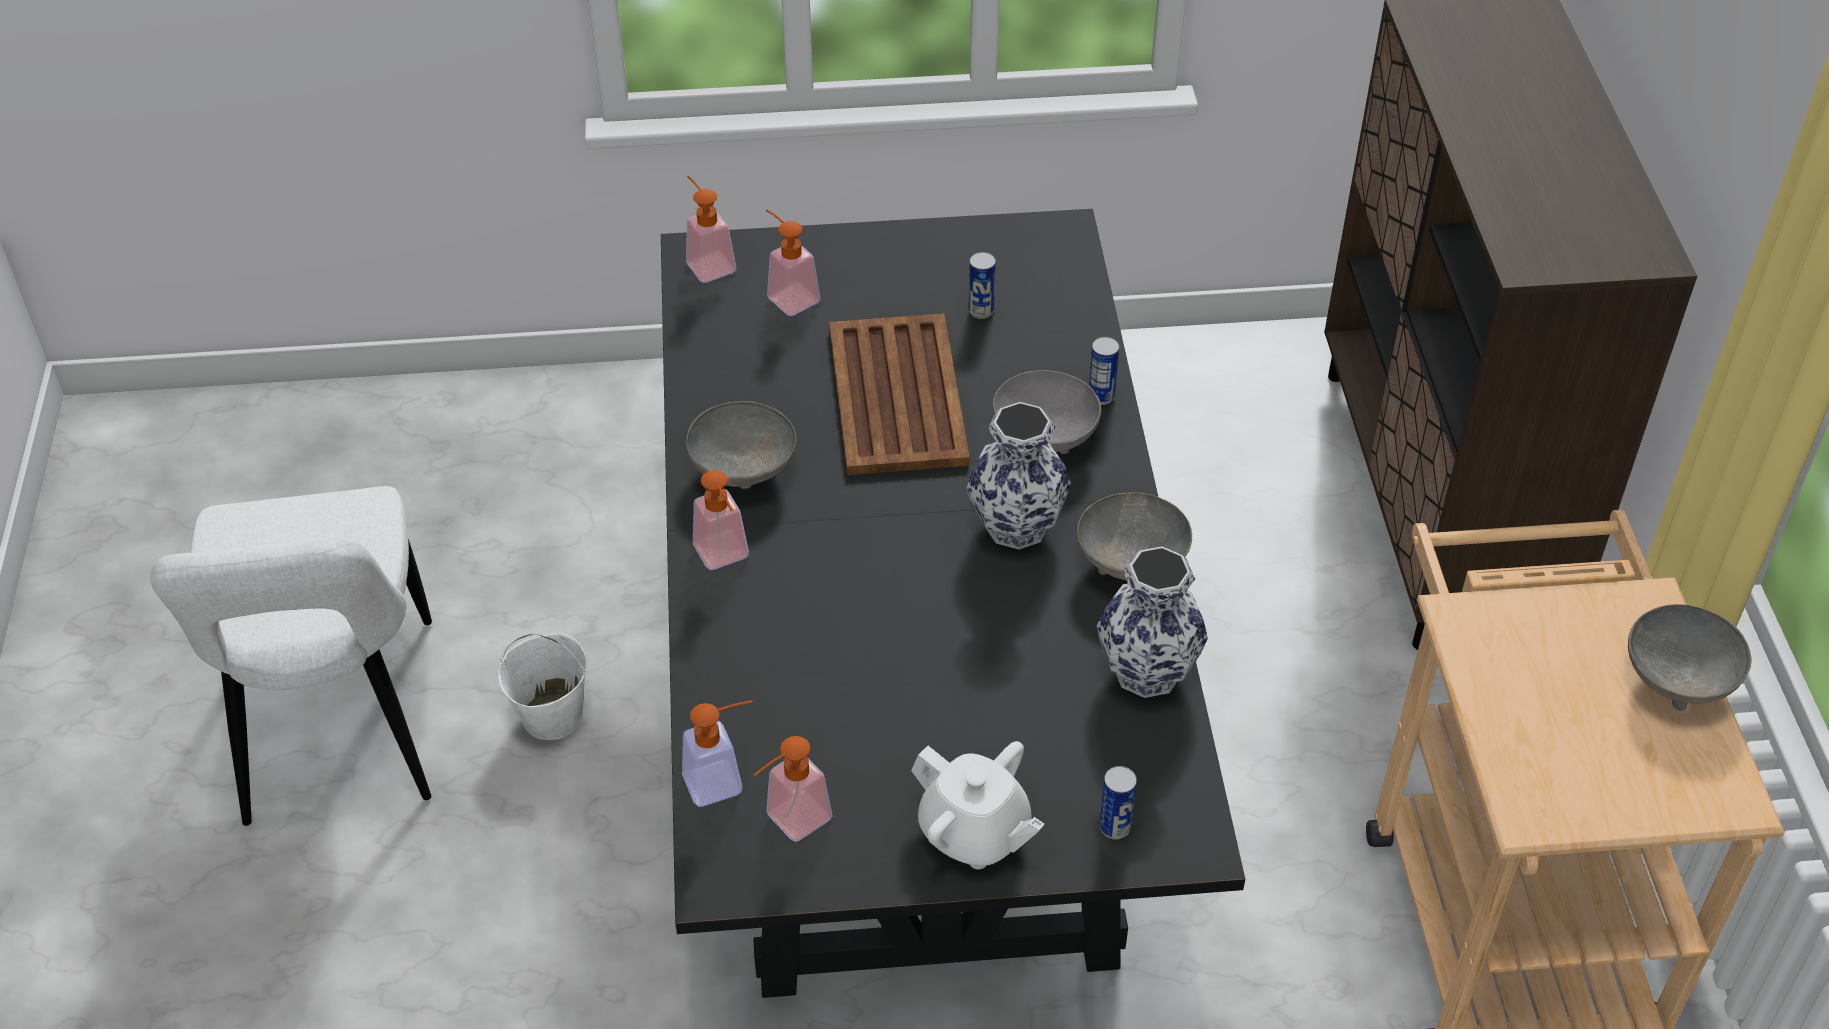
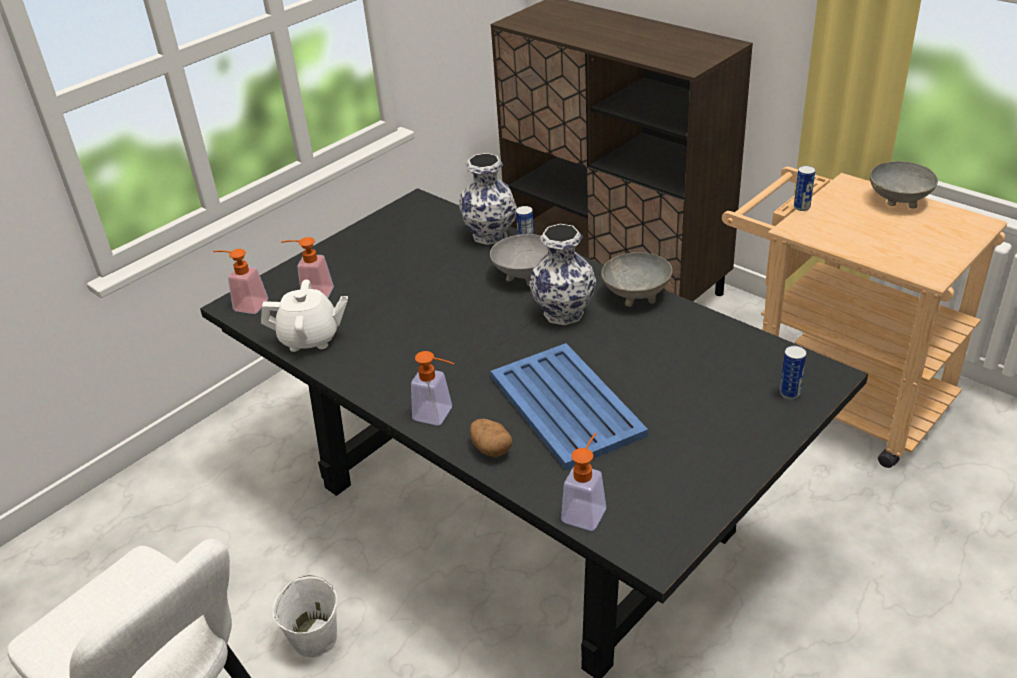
camera: 40 degrees left, 10 degrees down
(724, 638) = (491, 449): none -> potato
(741, 471) = (393, 375): grey bowl -> none
(790, 823) = (648, 502): soap dispenser -> none
(862, 645) = (565, 404): none -> blue tray
(897, 394) = (428, 299): brown tray -> none
(974, 834) = (738, 440): white teapot -> white teapot (310, 338)
(981, 311) = (421, 248): can -> can (801, 207)
(1148, 673) = (707, 328): vase -> vase (491, 235)

